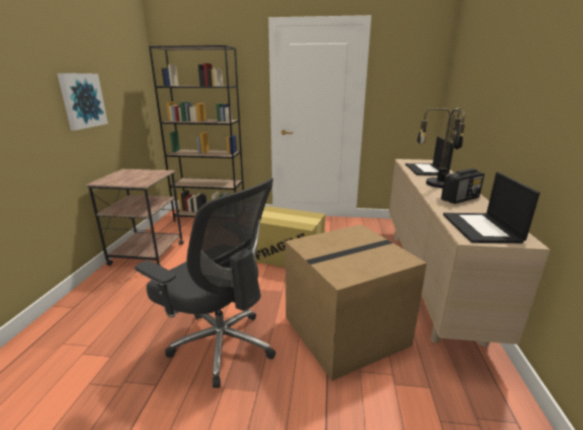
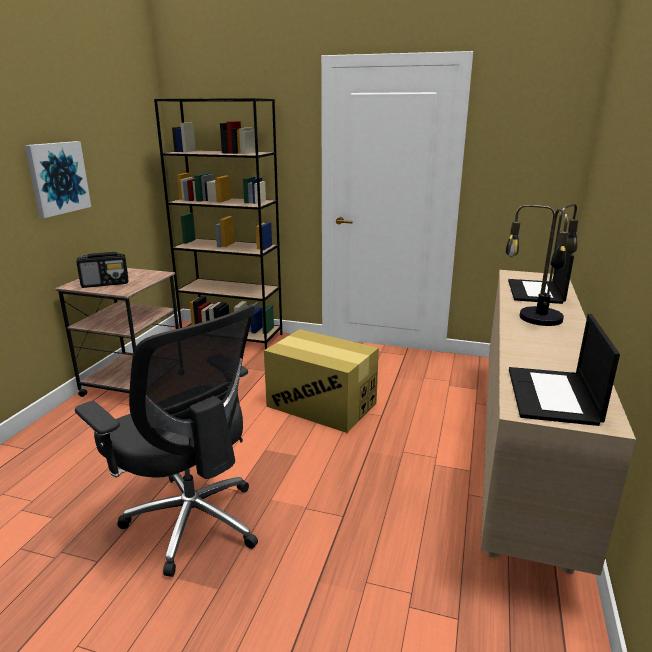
camera: 10 degrees right, 0 degrees up
(345, 329) = (367, 520): cardboard box -> none
(460, 199) = (555, 345): radio -> radio (105, 284)

